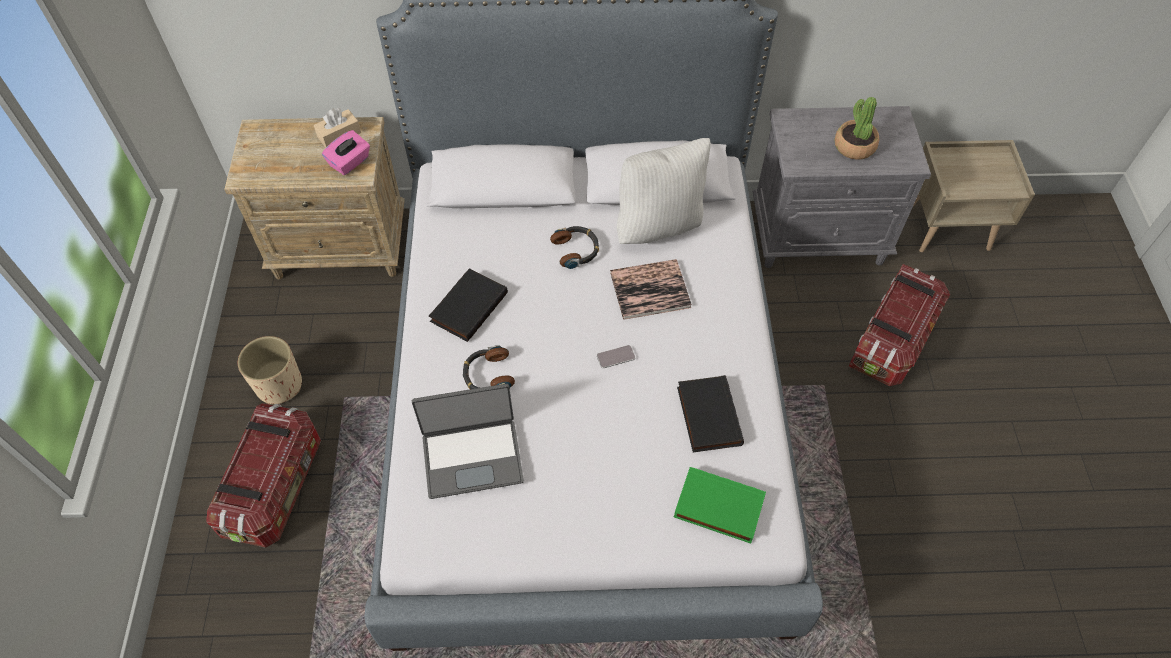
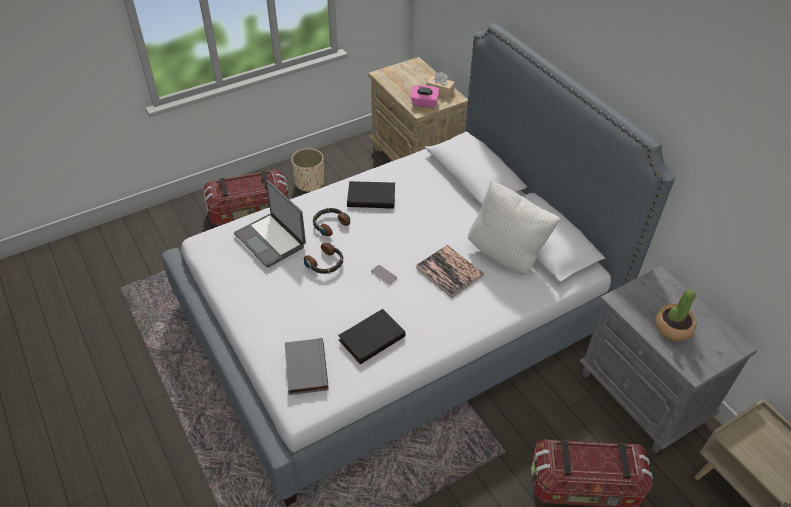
camera: 60 degrees right, 10 degrees down
(576, 250) = (451, 225): headphones -> headphones (325, 263)
(718, 508) = (304, 368): green book -> grey book

